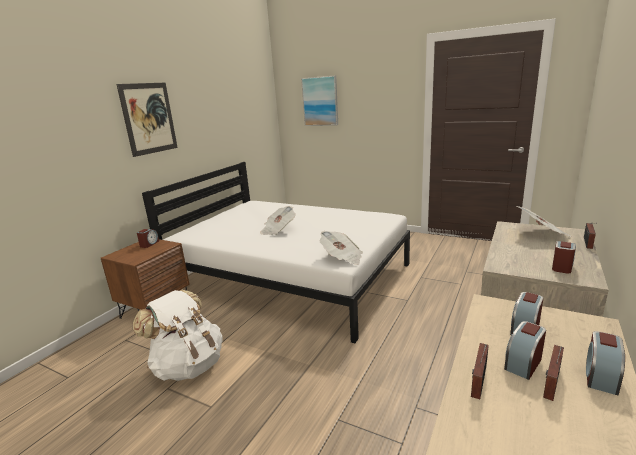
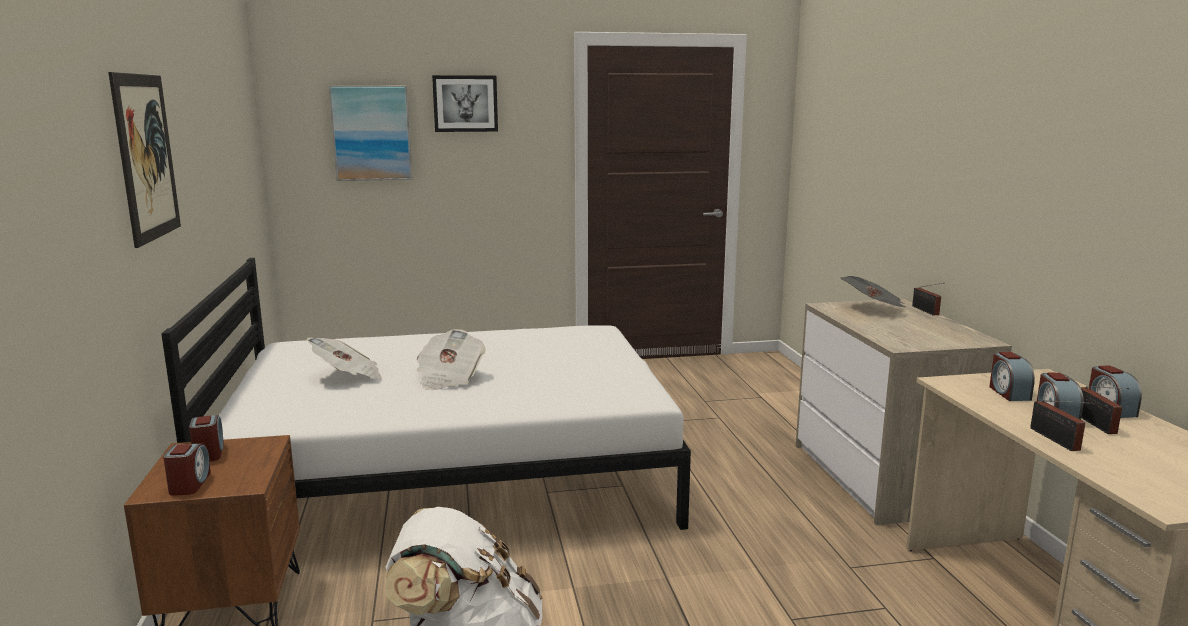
camera: 40 degrees left, 5 degrees down
(342, 258) = (635, 393): newspaper -> newspaper (348, 376)
(364, 83) = (465, 103): none -> picture
(562, 266) = (946, 335): alarm clock -> alarm clock (190, 484)

